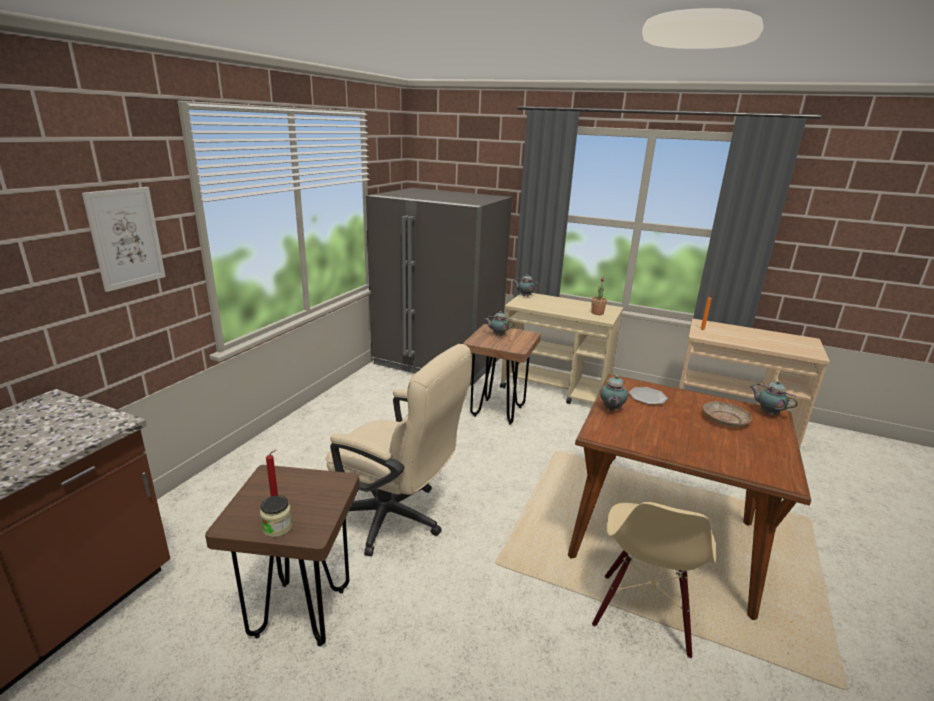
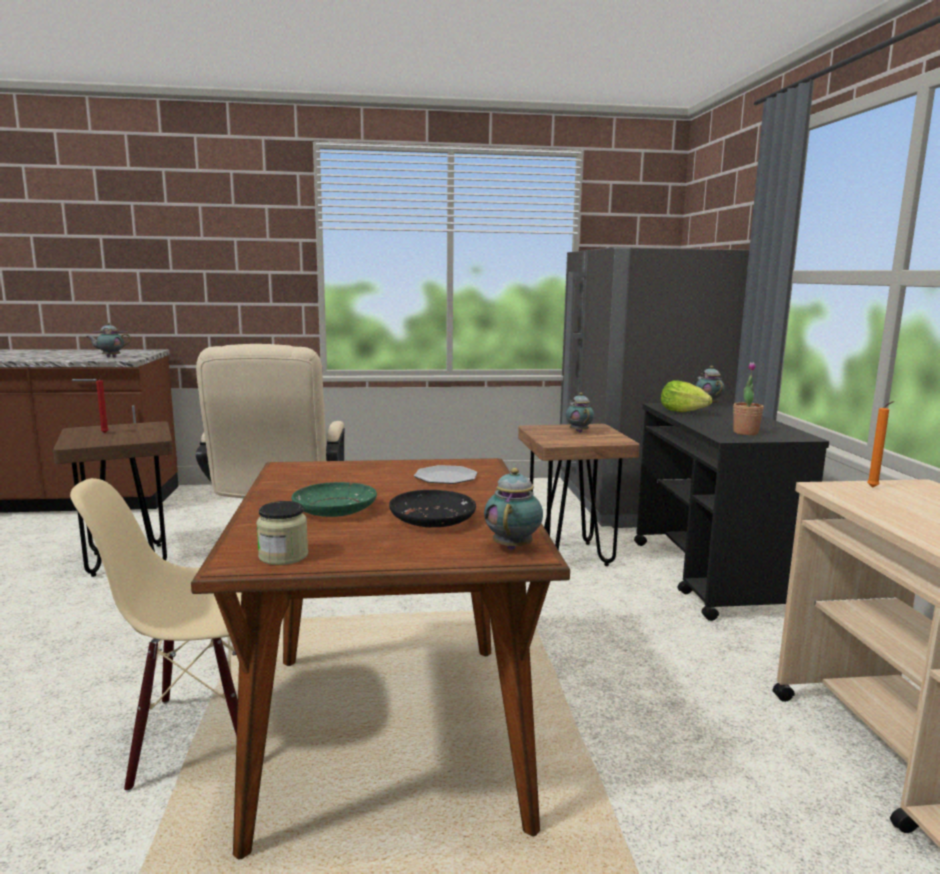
camera: 60 degrees right, 10 degrees down
(126, 238) = (244, 250): picture -> none
(277, 527) = (77, 437): jar -> jar (283, 556)
(538, 306) = (682, 412): none -> lettuce
(556, 389) = (711, 576): beige cart -> black cart
(611, 409) = (371, 466): teapot -> teapot (110, 357)
(701, 439) = (334, 509): none -> green plate
(724, 419) = (432, 519): beige plate -> black plate

